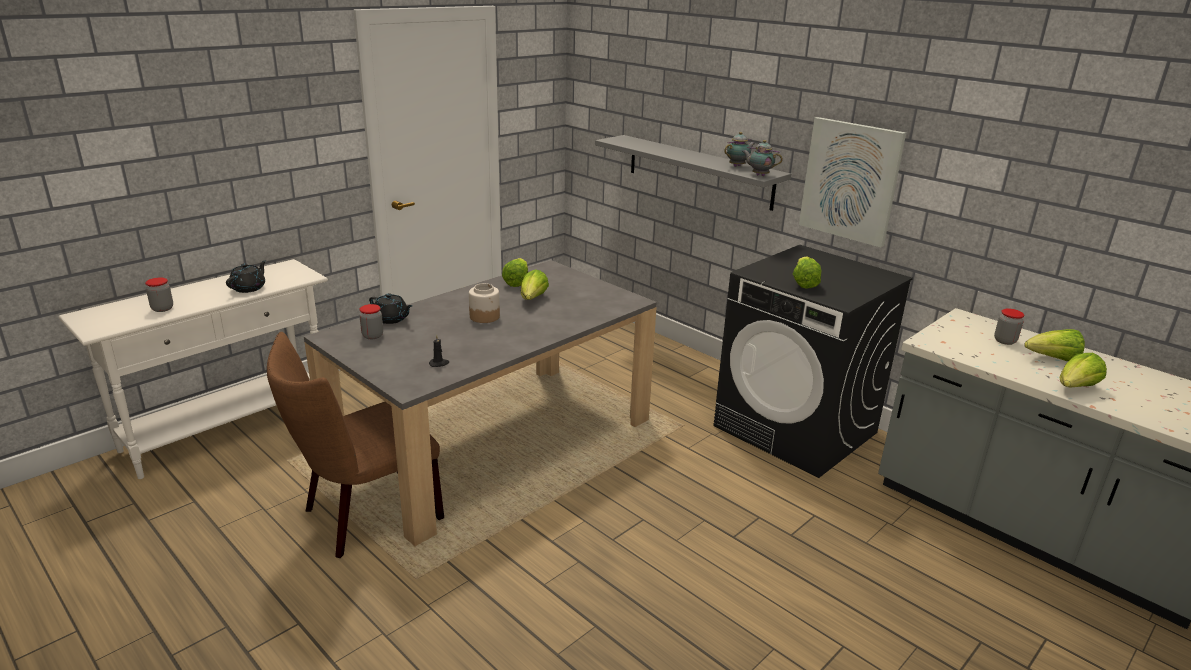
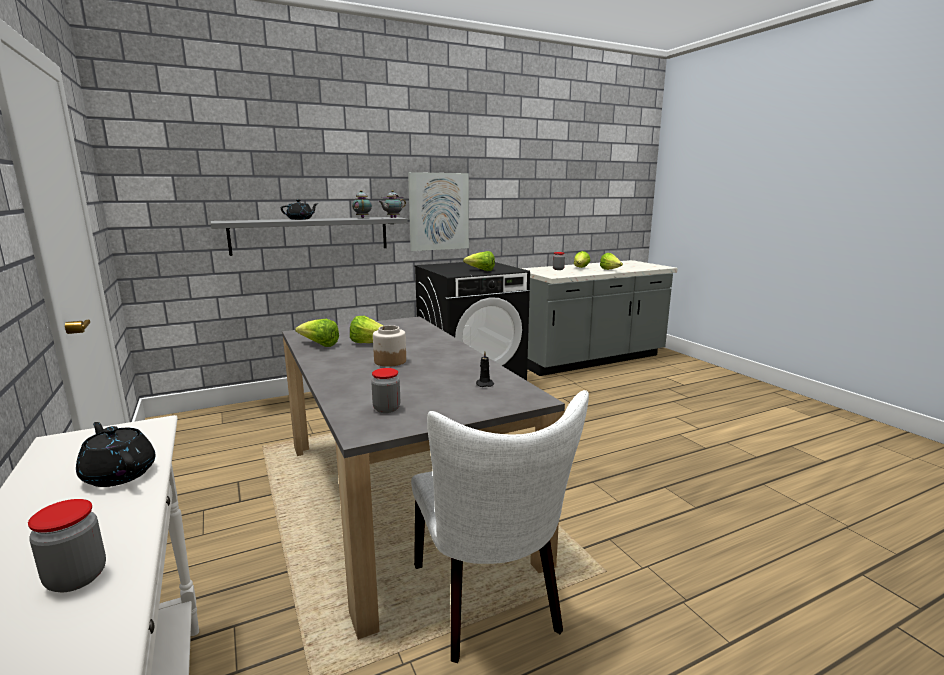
camera: 70 degrees left, 10 degrees down
(364, 516) = (489, 603): brown chair -> white chair
(391, 319) = (348, 398): black teapot -> black teapot (300, 219)

